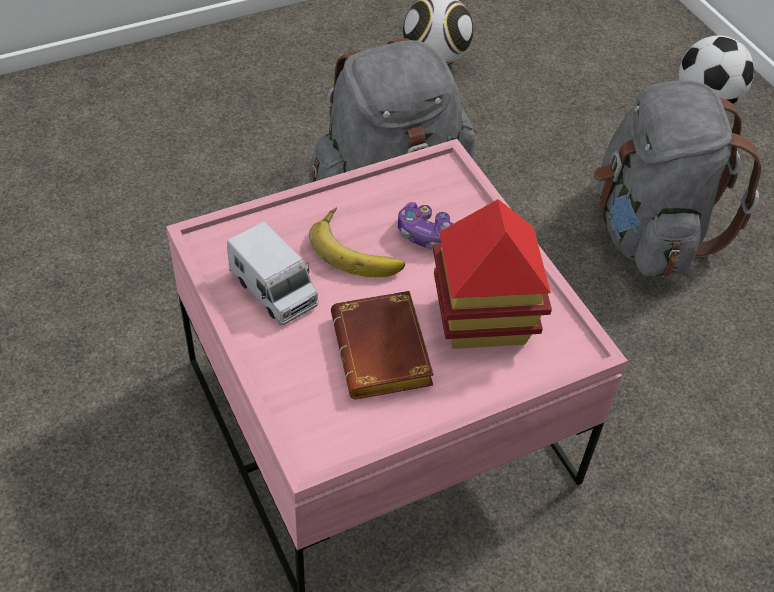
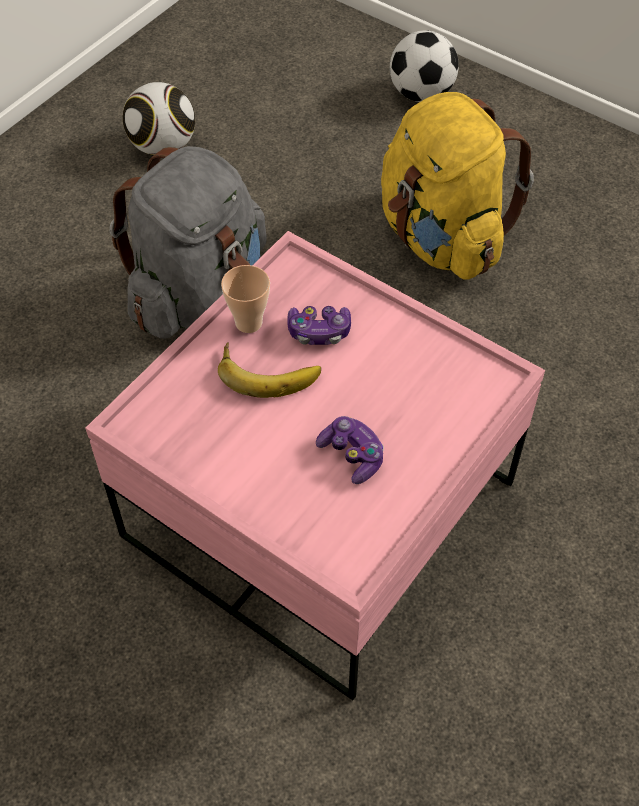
camera: 25 degrees left, 5 degrees up
(273, 290) = (221, 442): toy truck -> none
(369, 201) = (248, 322): none -> cup
(385, 354) = (352, 455): brown book -> game controller
(482, 321) = (411, 388): toy house -> none
(648, 232) = (441, 238): grey backpack -> yellow backpack

